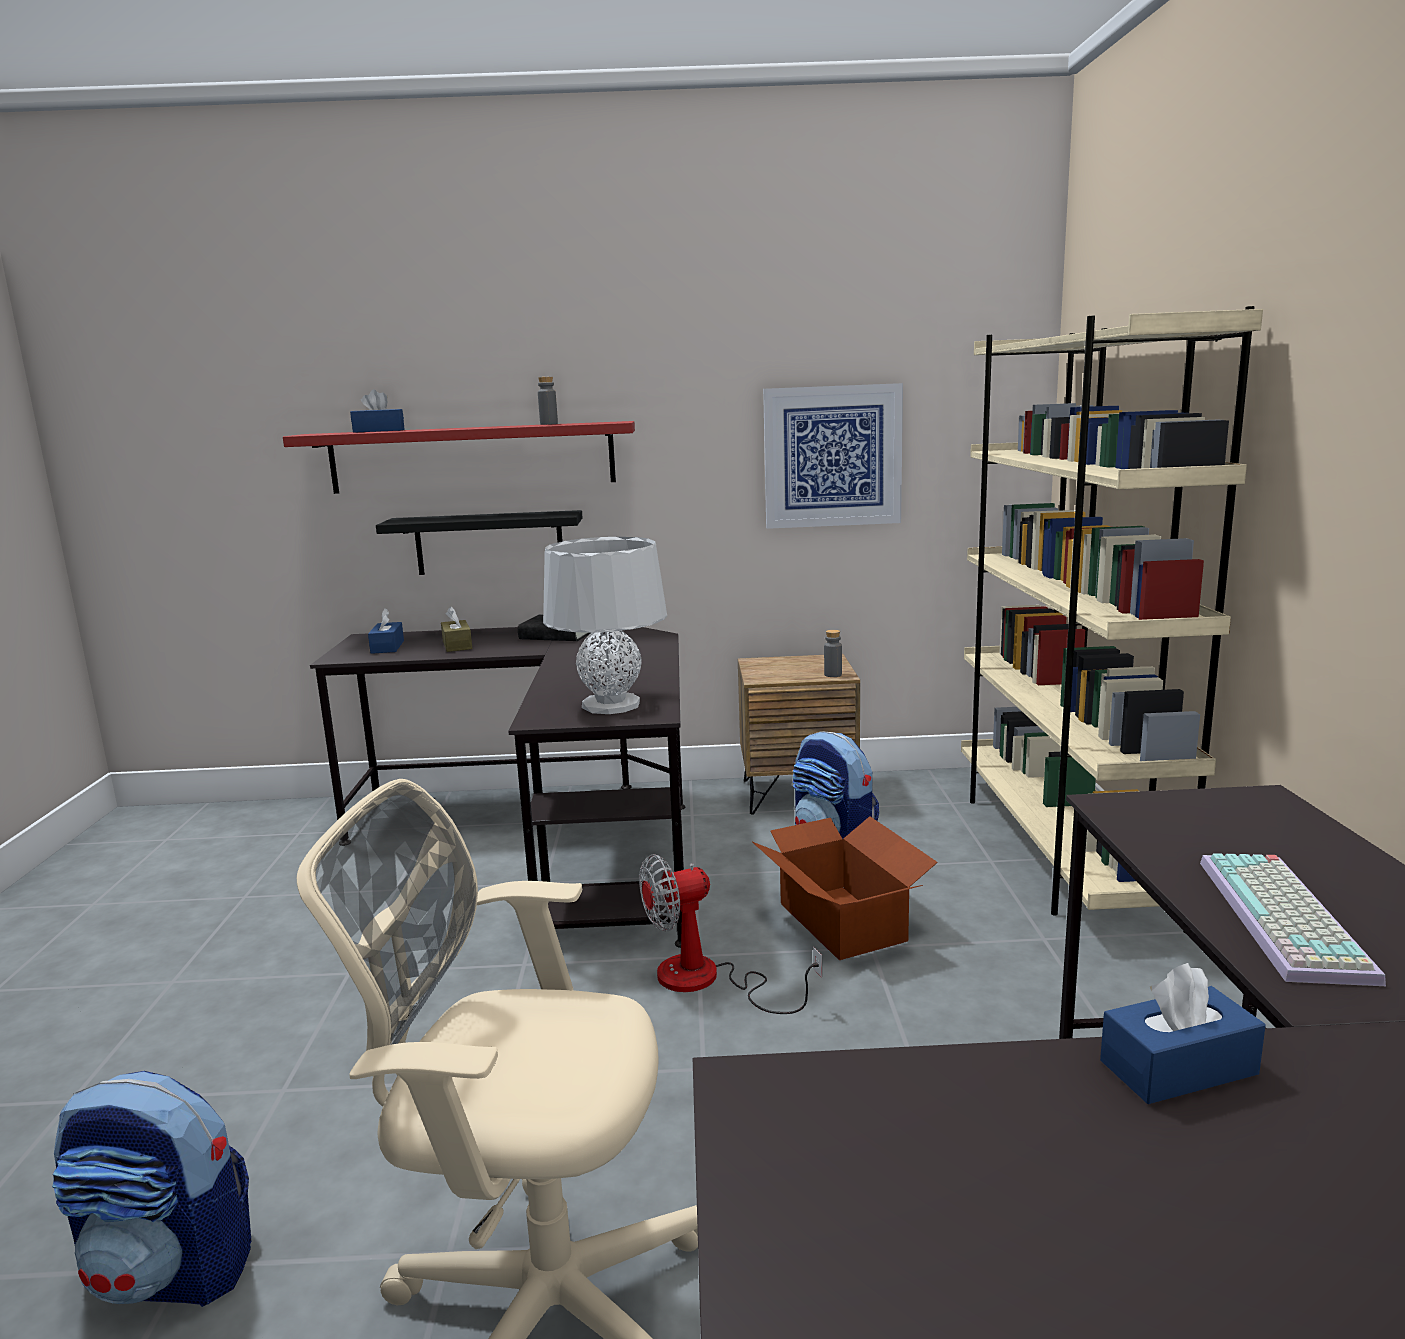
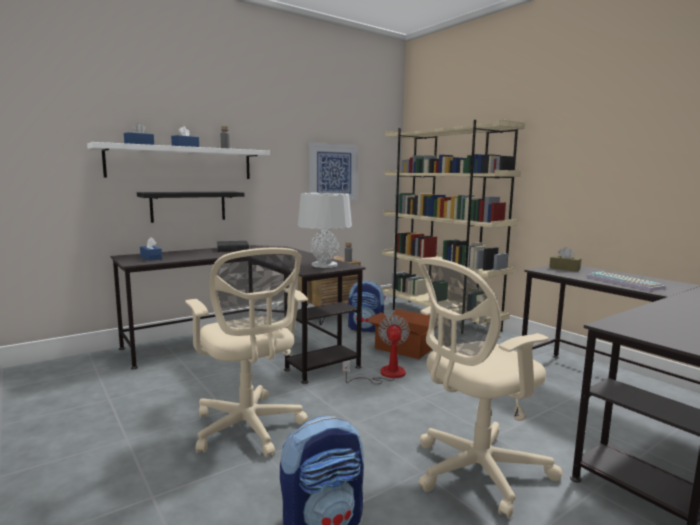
camera: 35 degrees left, 5 degrees down
(328, 1025) = (249, 429): none -> beige office chair
(457, 645) = (190, 255): brown tissue box -> brown tissue box (564, 269)
(472, 457) = (182, 163): red shelf -> white shelf
(707, 981) = (385, 375): fan -> fan turned 150 degrees clockwise
(1178, 1067) = (668, 305): blue tissue box -> blue tissue box (185, 147)

